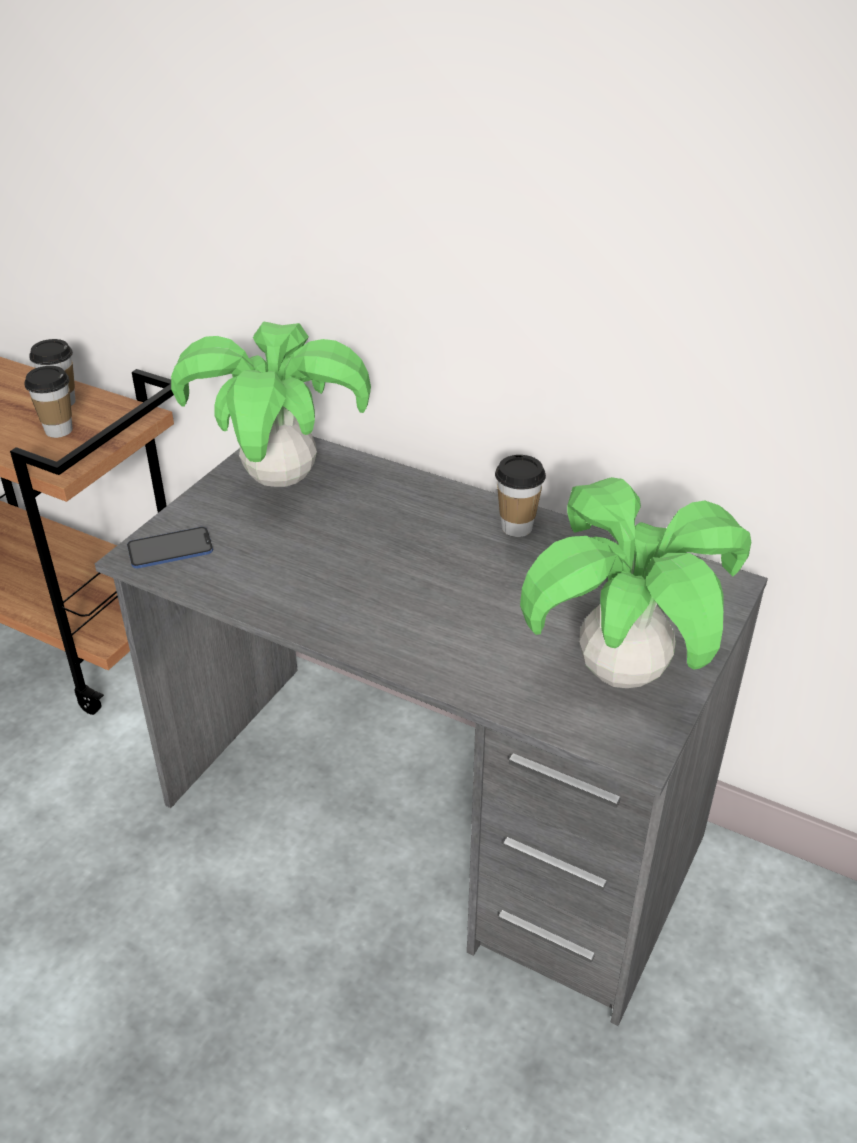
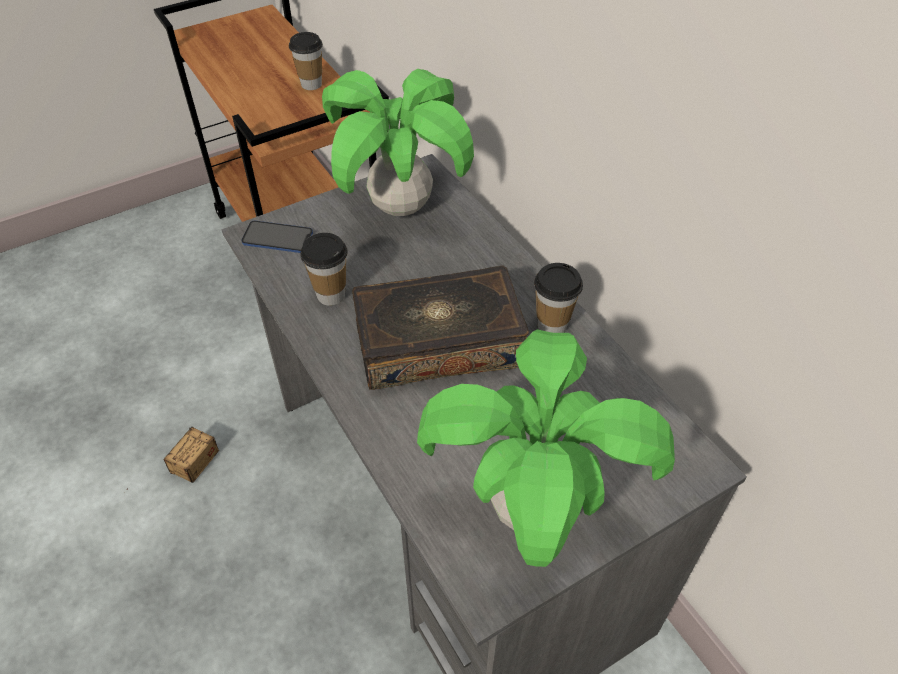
camera: 30 degrees right, 10 degrees up
(58, 430) = (291, 107): cup -> cup (330, 295)
(79, 947) = (175, 484): none -> storage box
(424, 578) = (439, 342): none -> book

